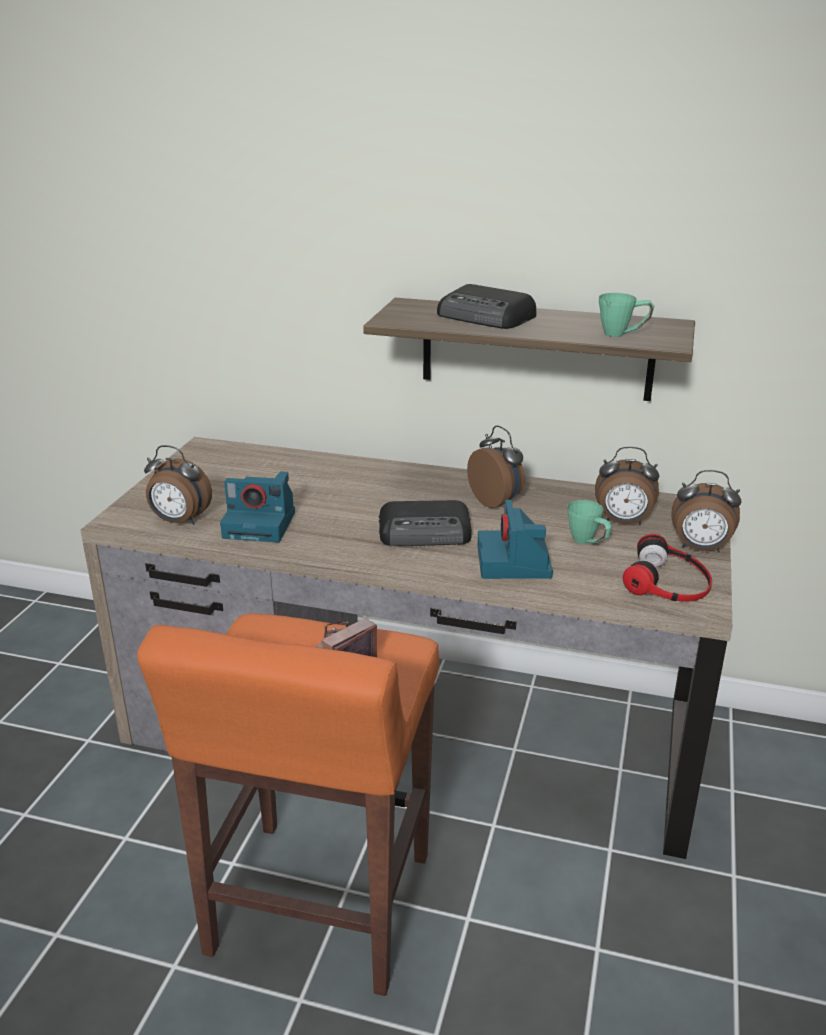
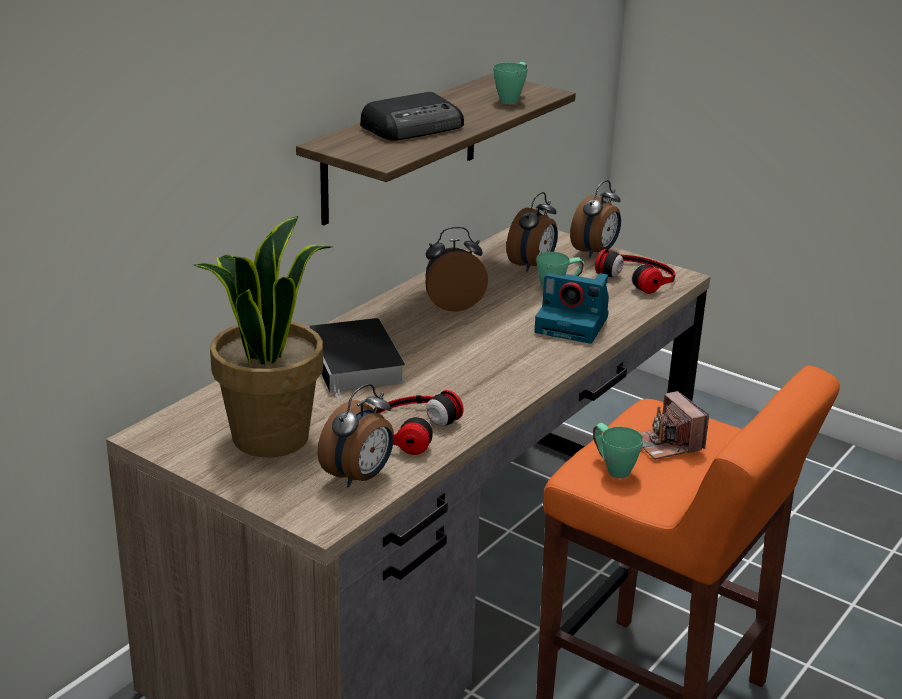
camera: 70 degrees left, 0 degrees up
(222, 480) = (270, 436): none -> potted plant
(261, 524) = (408, 429): camera -> headphones
(276, 638) = (612, 468): none -> green mug
(353, 486) = (356, 364): none -> book
(426, 532) = (490, 348): radio -> none

